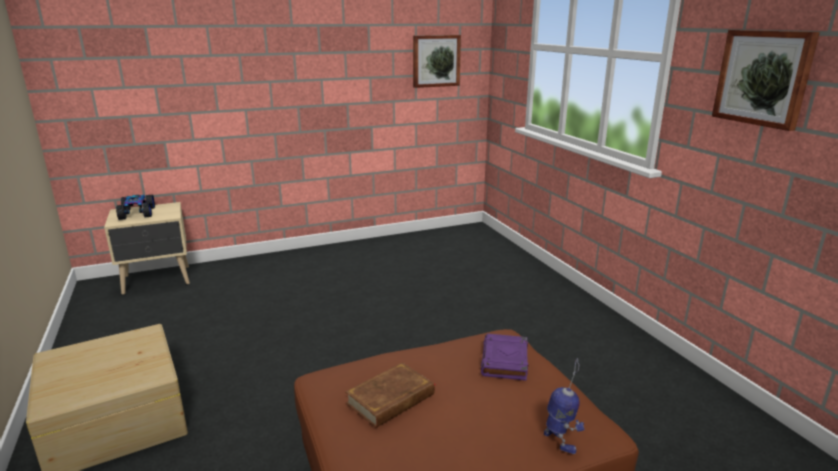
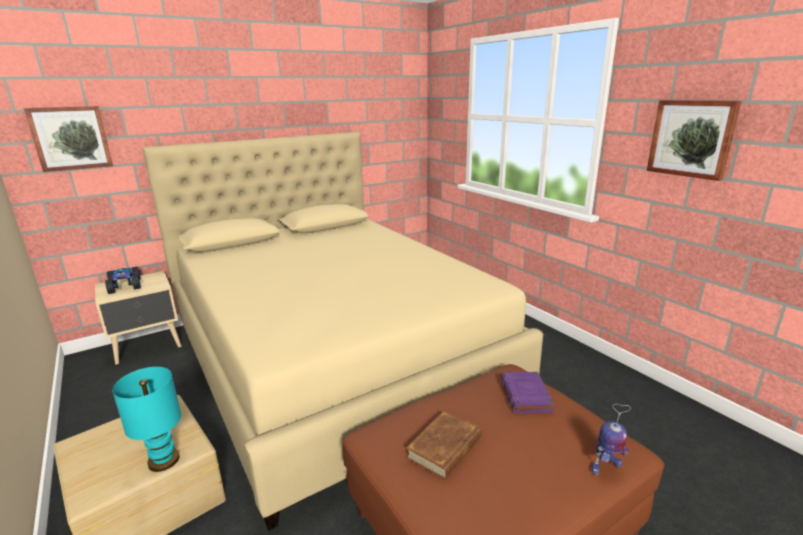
camera: 10 degrees left, 0 degrees up
(127, 381) = (165, 460): none -> turquoise table lamp
(342, 311) = (334, 357): none -> beige bed
(436, 61) = (384, 130): picture -> picture (71, 138)
(560, 441) = (605, 466): toy robot -> toy robot turned 105 degrees clockwise

